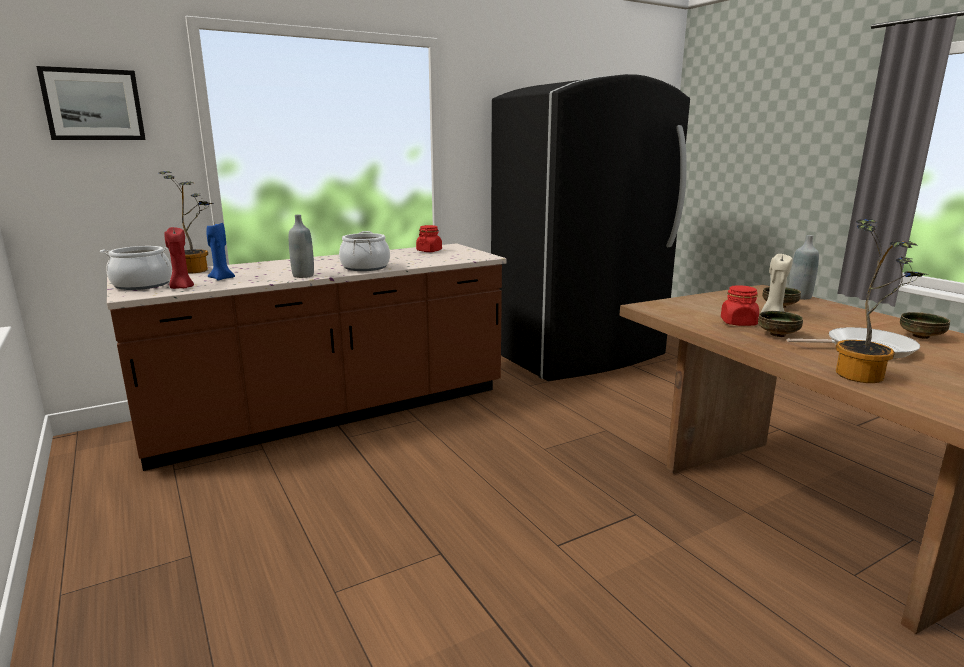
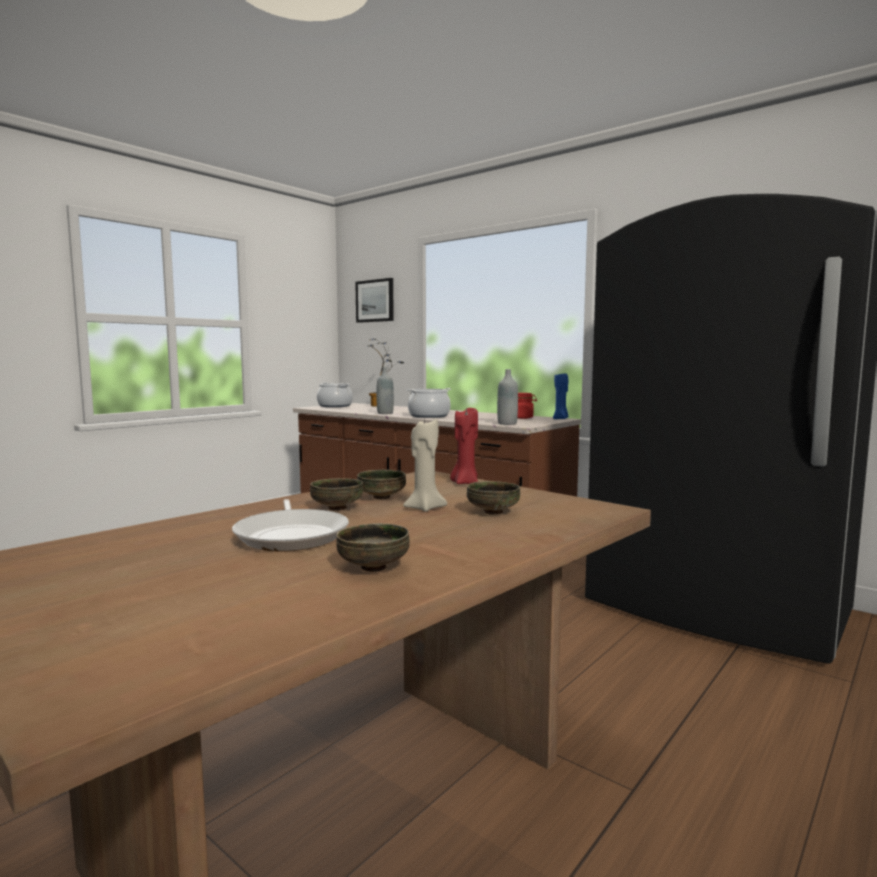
camera: 70 degrees right, 10 degrees down
(181, 287) = (332, 408): red candle -> red candle (464, 483)
(222, 278) = (362, 409): blue candle -> blue candle (560, 419)
(738, 323) = (382, 497): red jar -> bowl
(799, 297) = (580, 522): grey bottle -> grey bottle (507, 424)
(865, 375) = (183, 529): potted plant -> none

